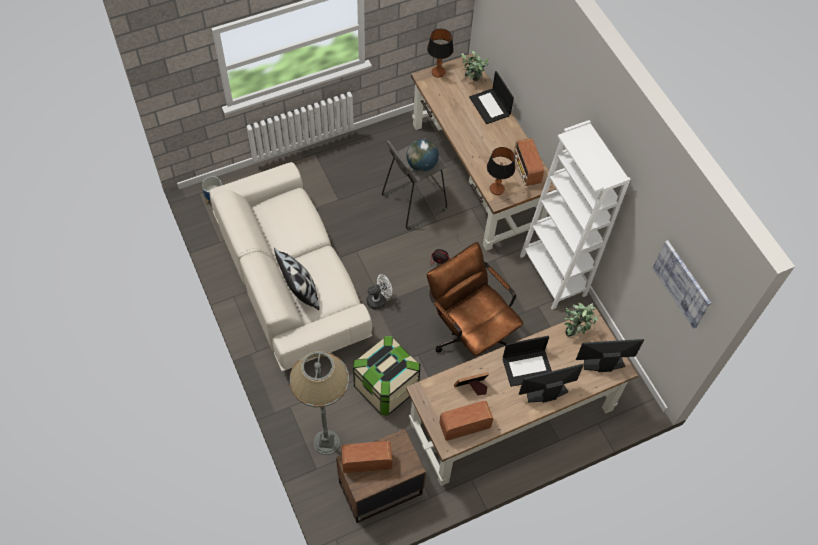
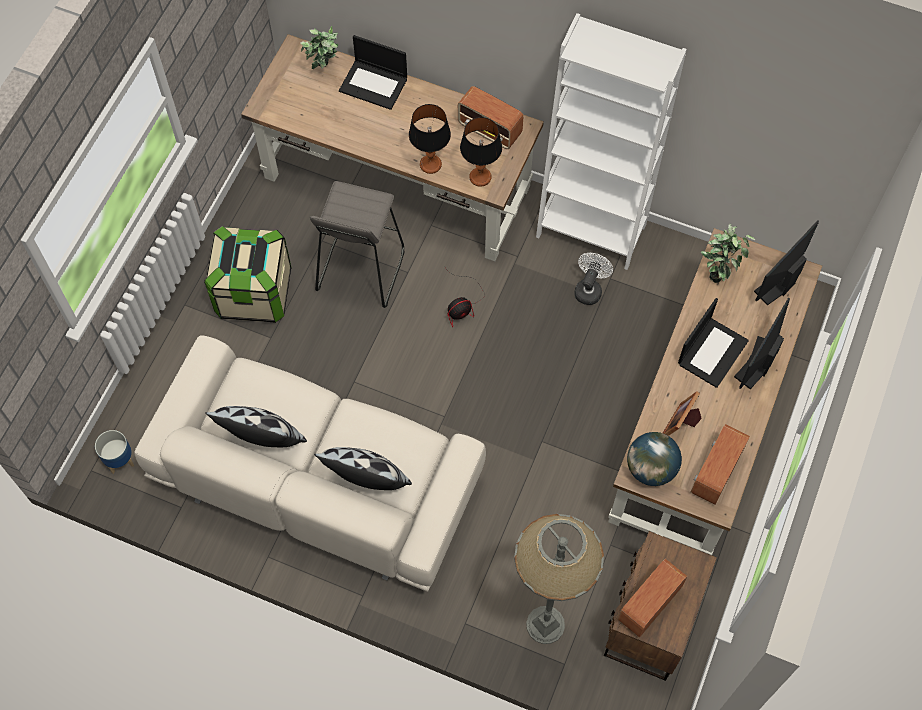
camera: 40 degrees left, 5 degrees up
(273, 233) = (263, 439): none -> pillow
(379, 300) = (437, 415): white fan -> white fan (589, 289)
(386, 387) = (545, 506): storage box -> storage box (254, 292)
(422, 165) = (366, 215): globe -> globe (651, 468)
(438, 72) = (272, 88): table lamp -> table lamp (431, 164)
(469, 334) = (571, 371): brown office chair -> none
(682, 283) = (825, 126): picture -> none

